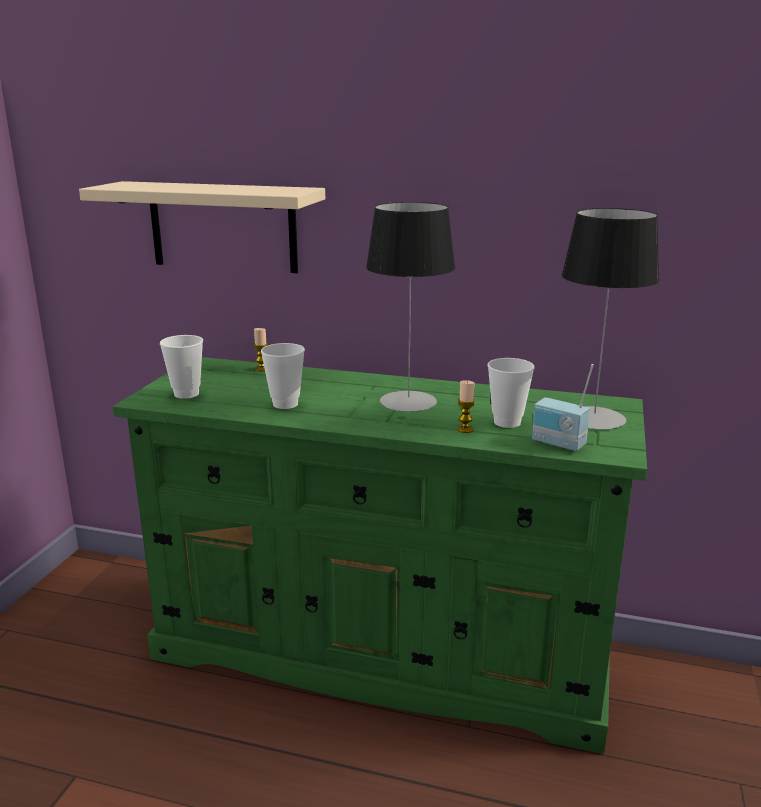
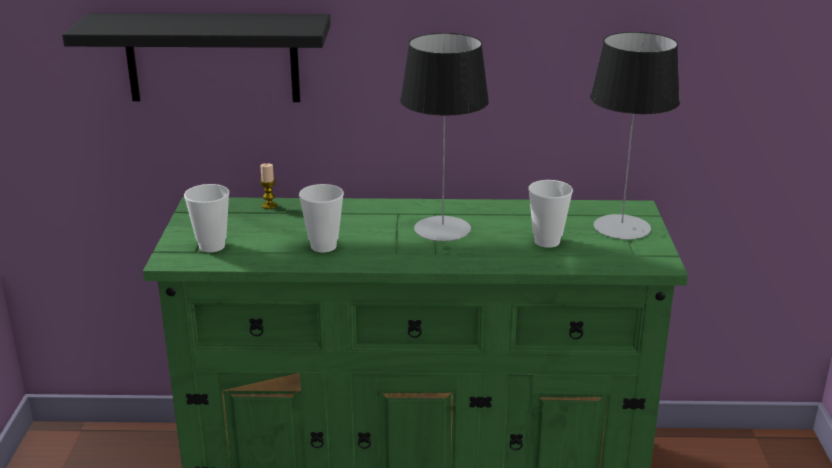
camera: 15 degrees left, 5 degrees up
(223, 227) = (212, 57): beige shelf -> black shelf
(465, 429) = (513, 254): candle -> none
(557, 444) = (603, 259): radio -> none

